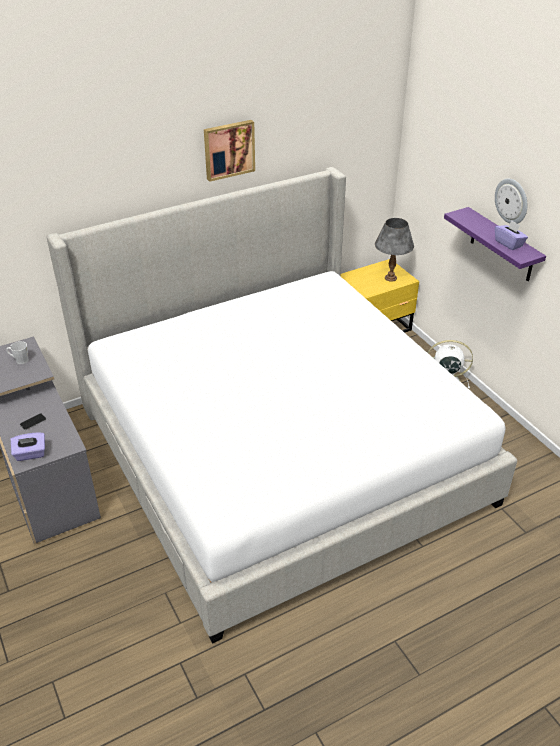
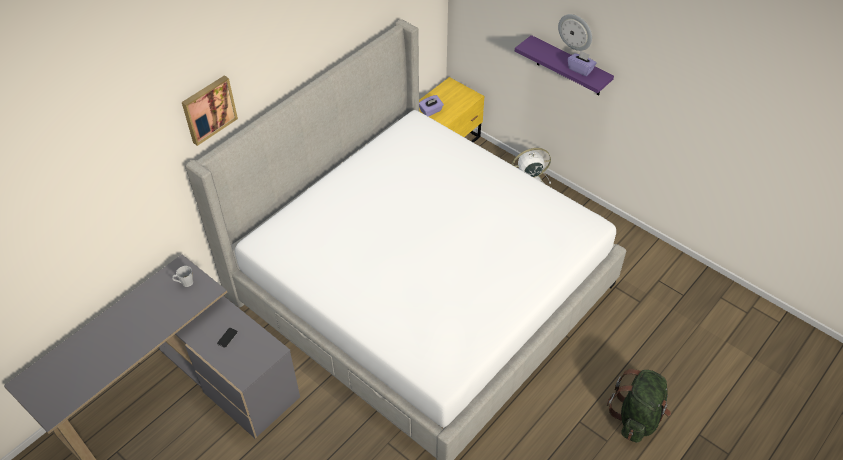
camera: 20 degrees left, 10 degrees up
(30, 454) = (244, 369): purple tissue box -> purple tissue box (431, 111)
(228, 149) = (319, 35): picture -> picture (208, 109)
(391, 278) = (459, 98): grey table lamp -> none
(469, 659) = (637, 417): none -> green backpack

